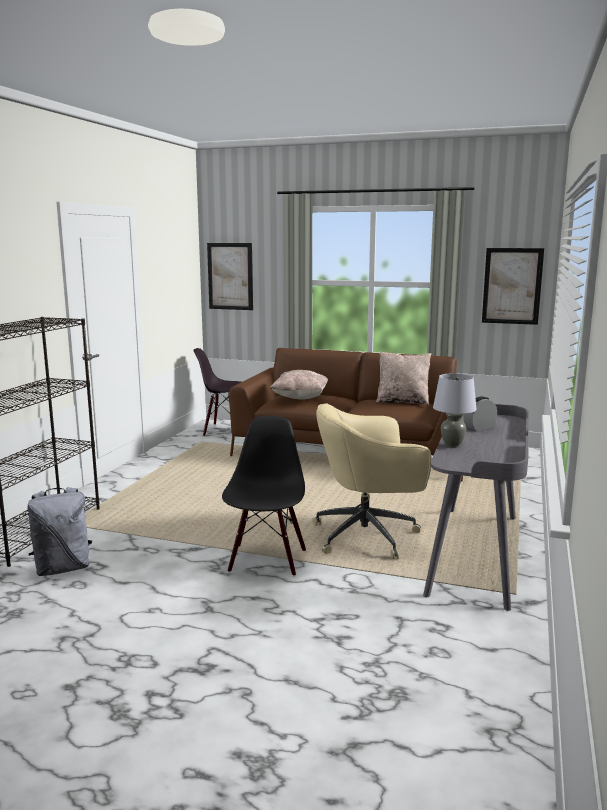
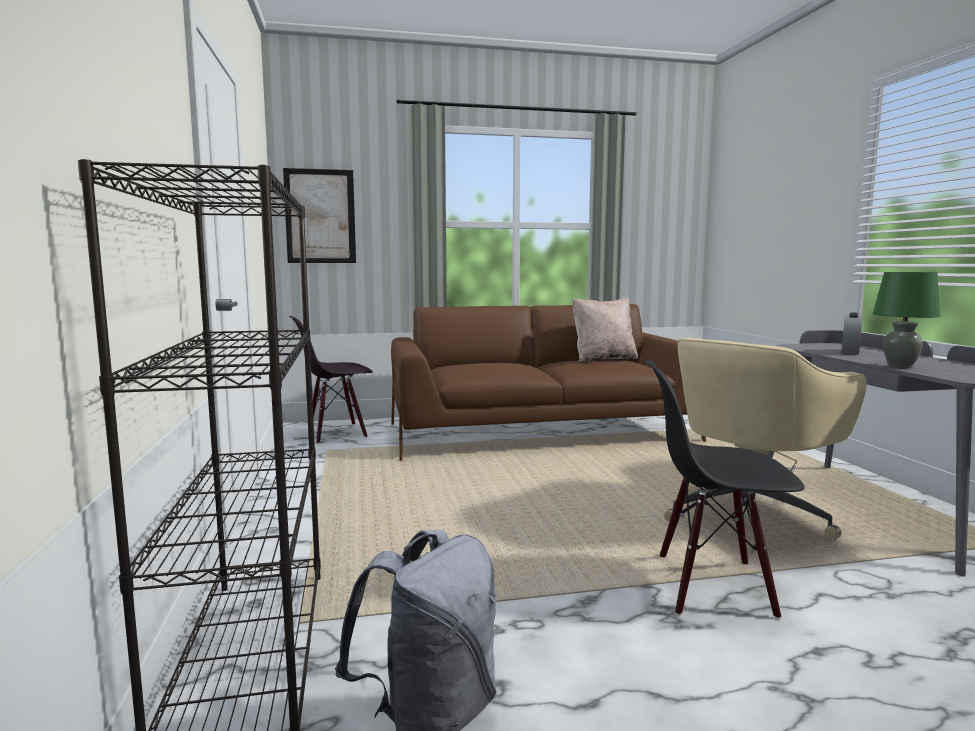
camera: 30 degrees left, 5 degrees down
(266, 560) = (713, 586): black chair -> black chair turned 60 degrees counterclockwise
(300, 398) = (483, 366): beige pillow -> none
(452, 445) = (900, 366): grey table lamp -> green table lamp
(512, 286) = (668, 226): picture -> none

